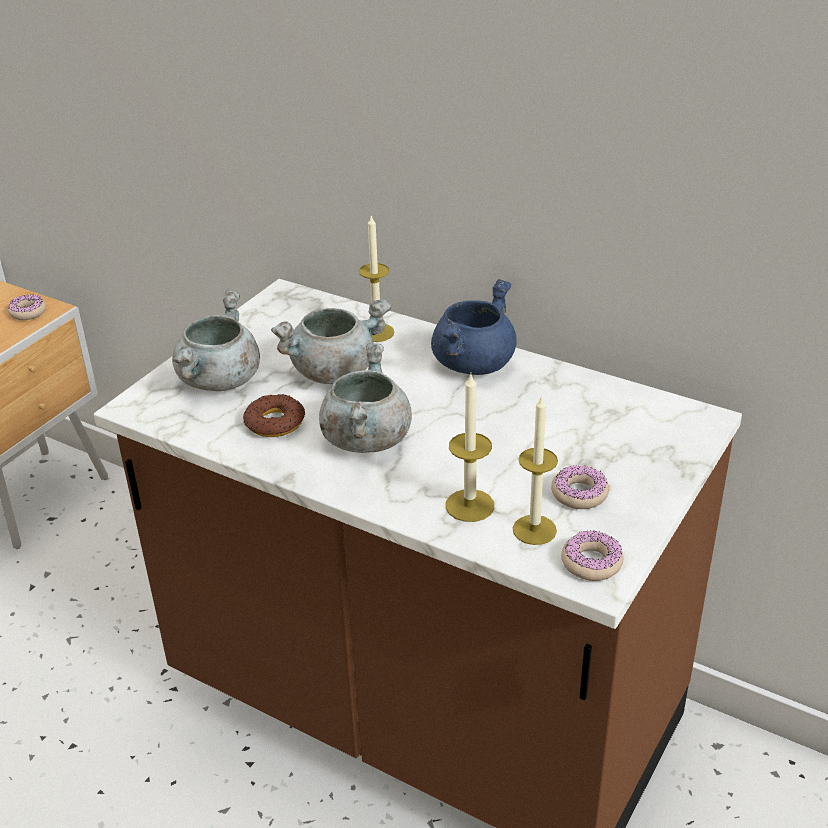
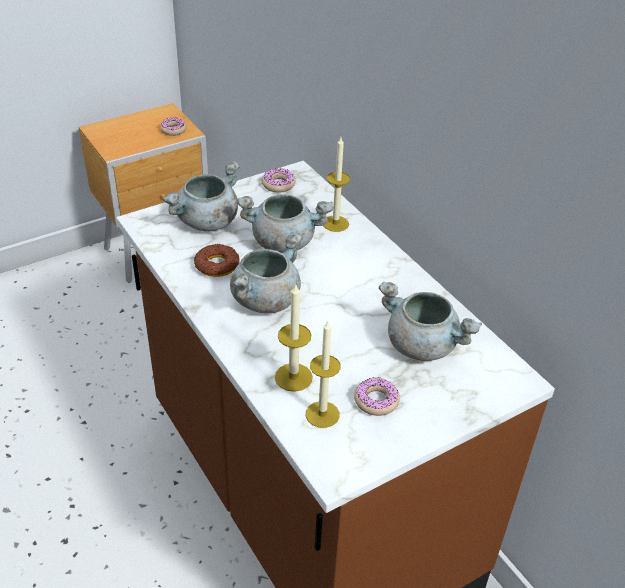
camera: 25 degrees right, 5 degrees up
(473, 362) = (383, 270): blue cooking pot -> none
(580, 421) = (423, 345): none -> grey cooking pot
(591, 562) = (341, 456): donut -> donut (278, 184)

